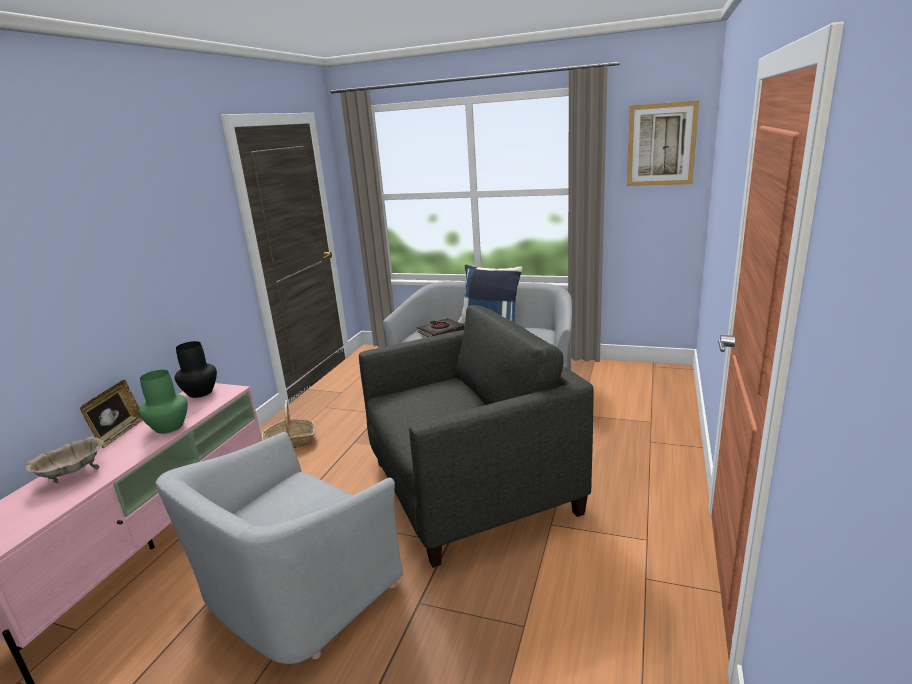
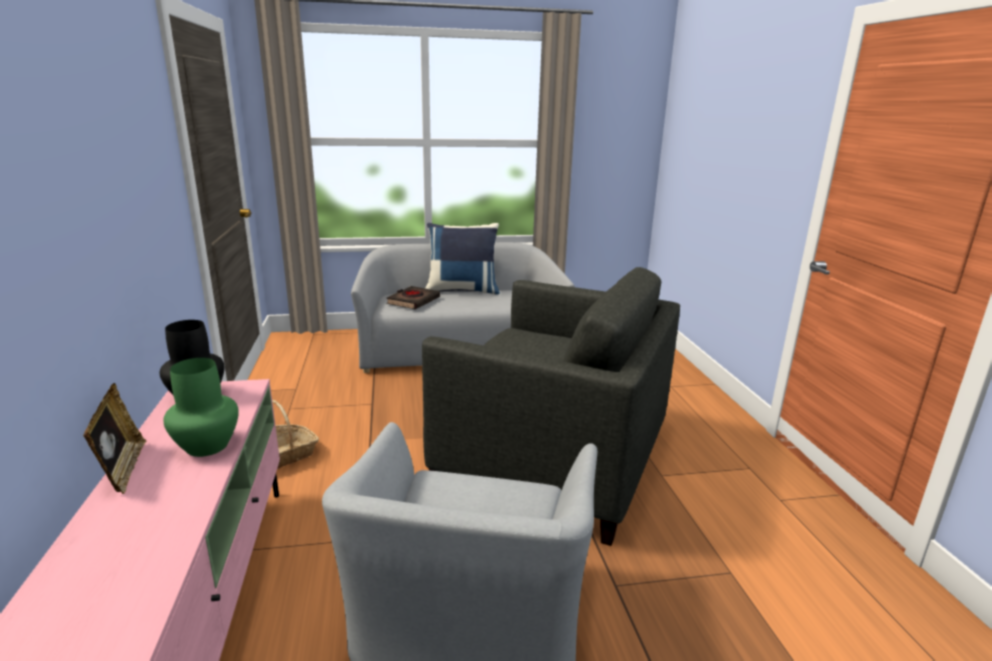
camera: 30 degrees left, 0 degrees up
(72, 475) = (113, 542): beige bowl -> none
(471, 487) = (552, 459): grey armchair -> grey armchair turned 75 degrees clockwise
(661, 145) = (621, 100): picture -> none

